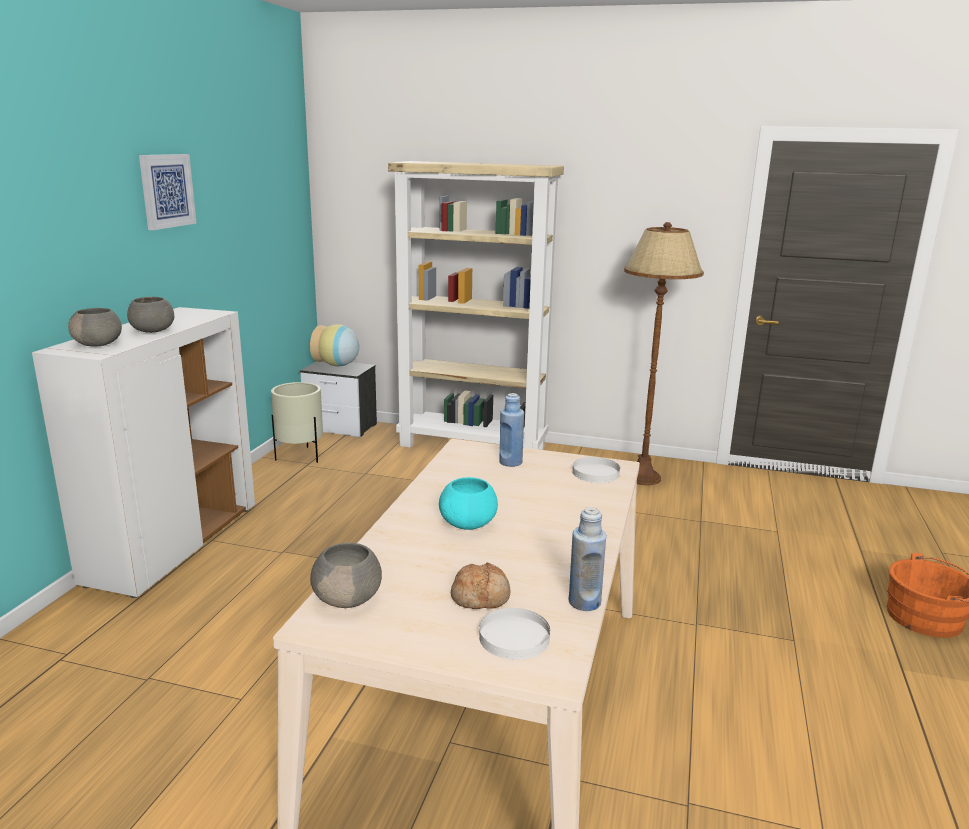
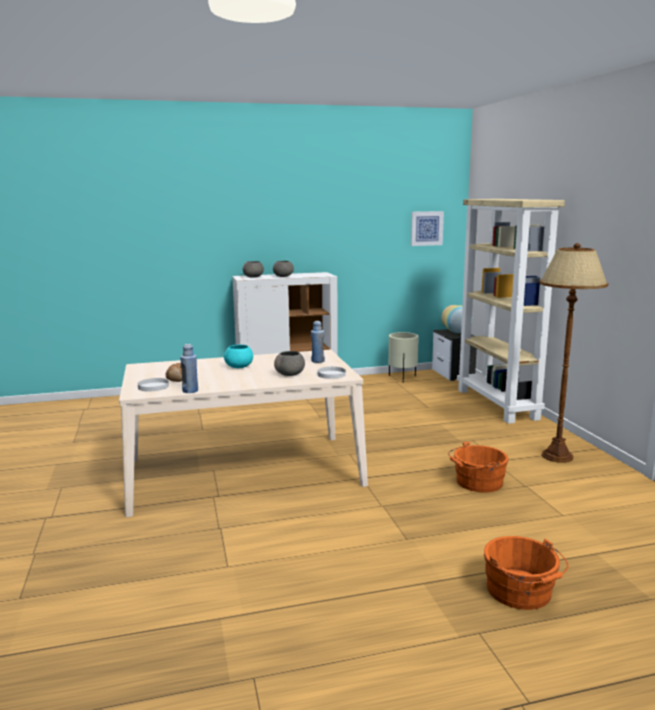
camera: 60 degrees right, 5 degrees down
(167, 191) = (329, 213): picture -> picture (426, 228)
(348, 598) = (159, 365): grey bowl -> grey bowl (290, 374)
(674, 541) = (476, 482): none -> orange bucket

